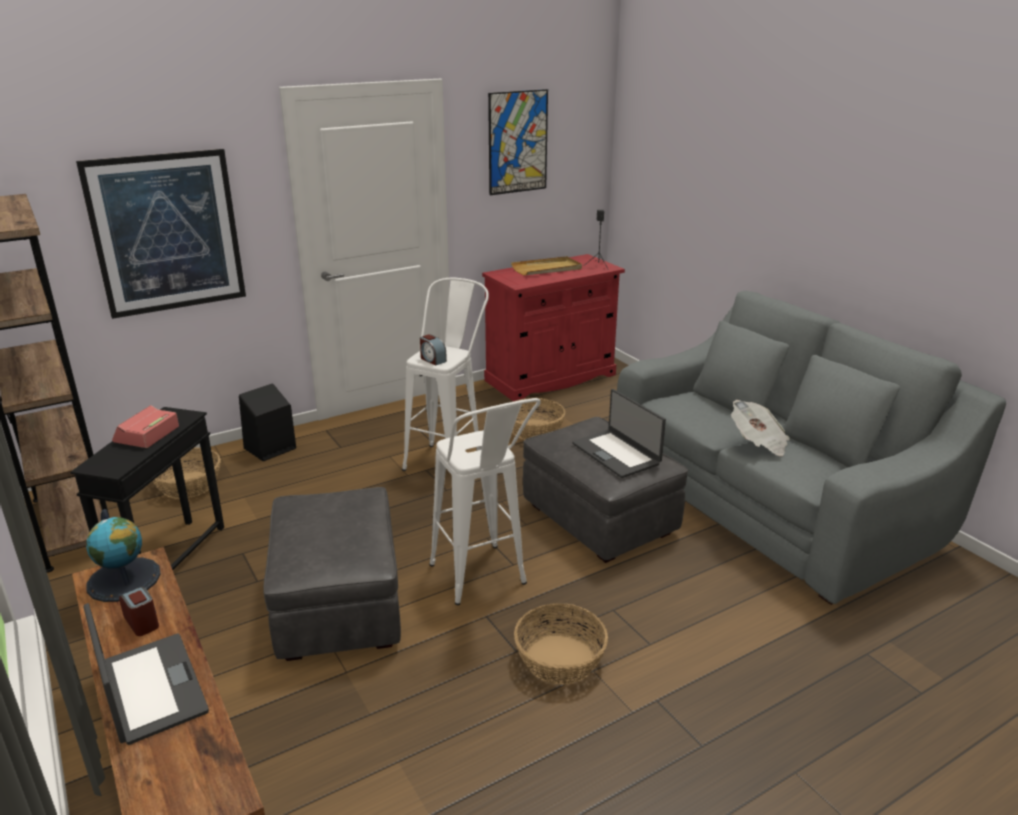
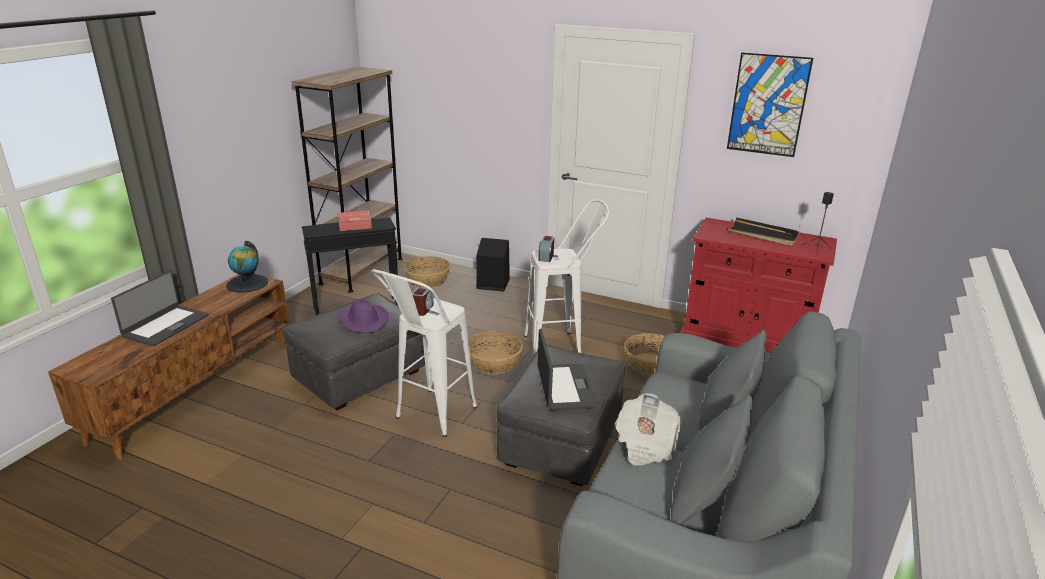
camera: 55 degrees right, 0 degrees up
(142, 622) = (215, 302): alarm clock -> alarm clock (422, 309)
(167, 233) = (467, 114): picture -> none
(342, 523) = (362, 320): none -> purple hat
(547, 269) = (762, 234): beige tray -> black tray
(559, 659) = (374, 483): basket -> basket (494, 362)
(616, 453) = (564, 387): laptop -> laptop turned 150 degrees clockwise

